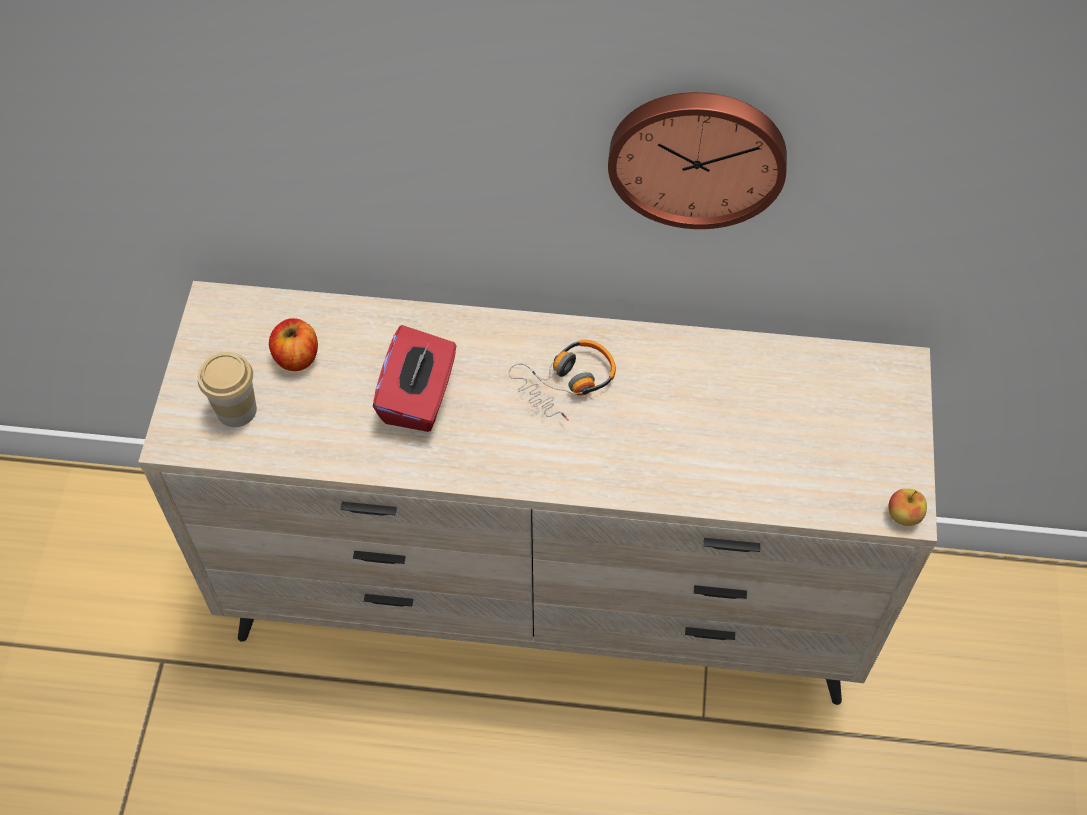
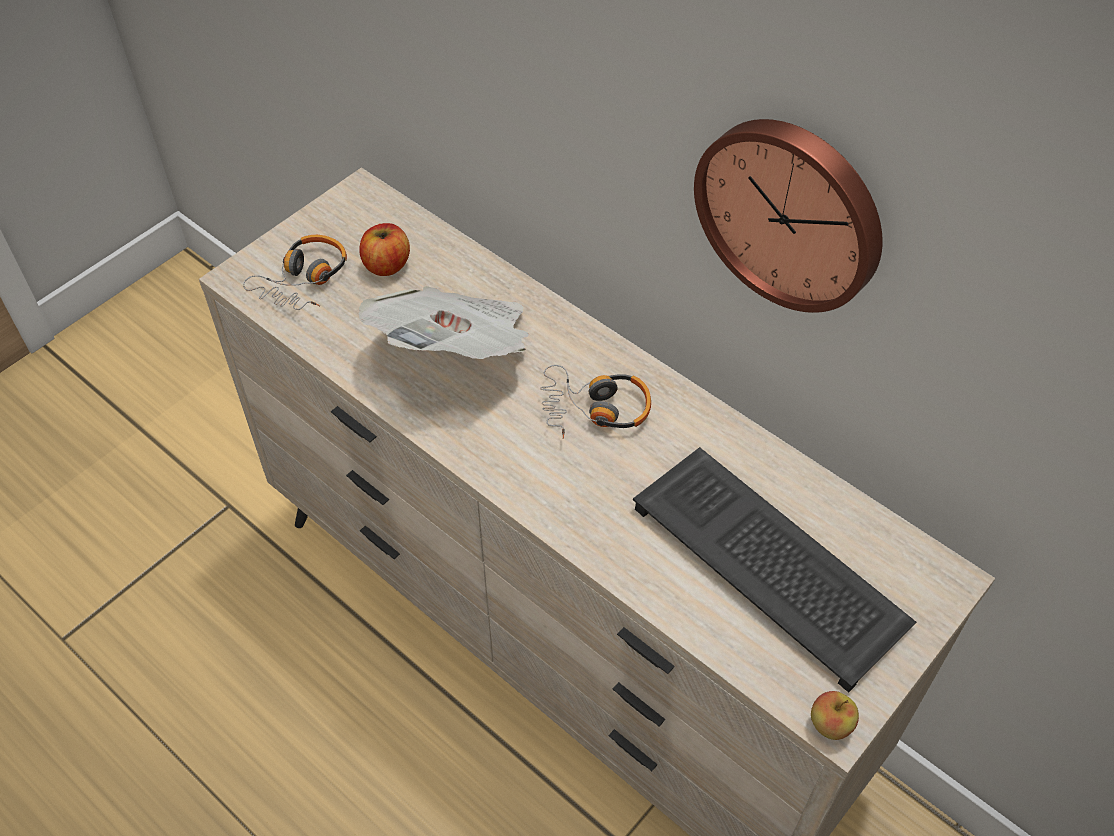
camera: 35 degrees right, 5 degrees down
(236, 410) = (304, 280): cup -> headphones
(419, 397) = (456, 350): red tissue box -> newspaper
(784, 427) = (773, 565): none -> keyboard

